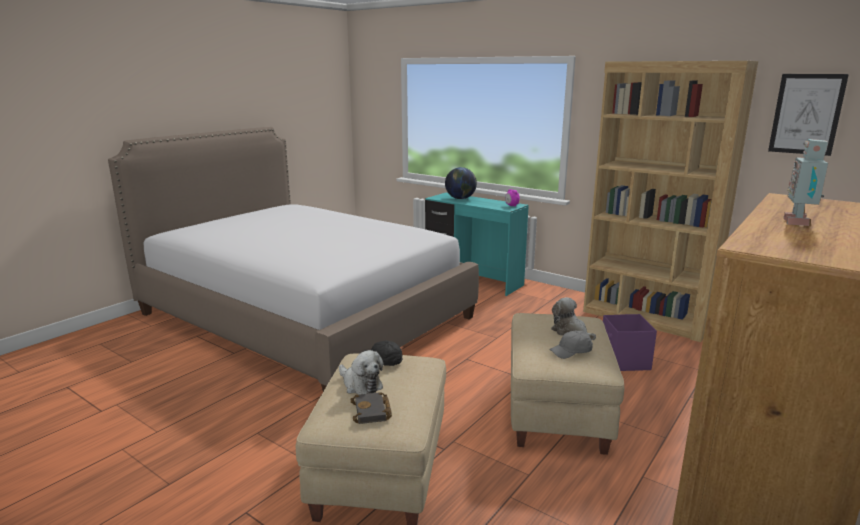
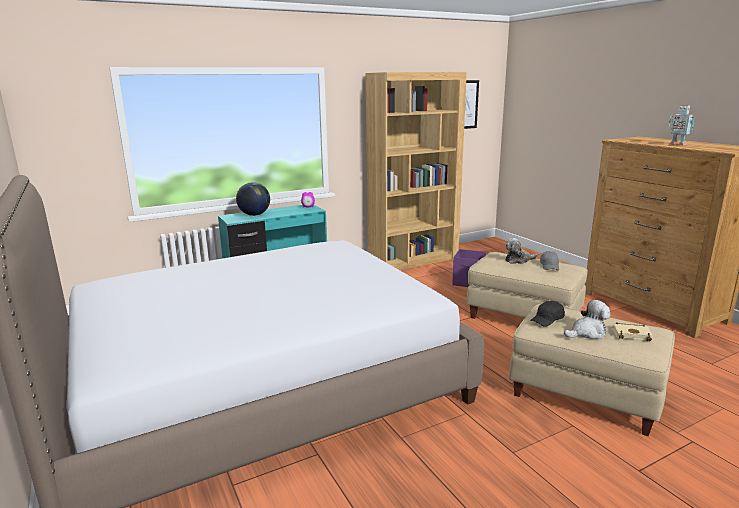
camera: 65 degrees left, 0 degrees up
(372, 412) = (632, 334): black book -> beige book

